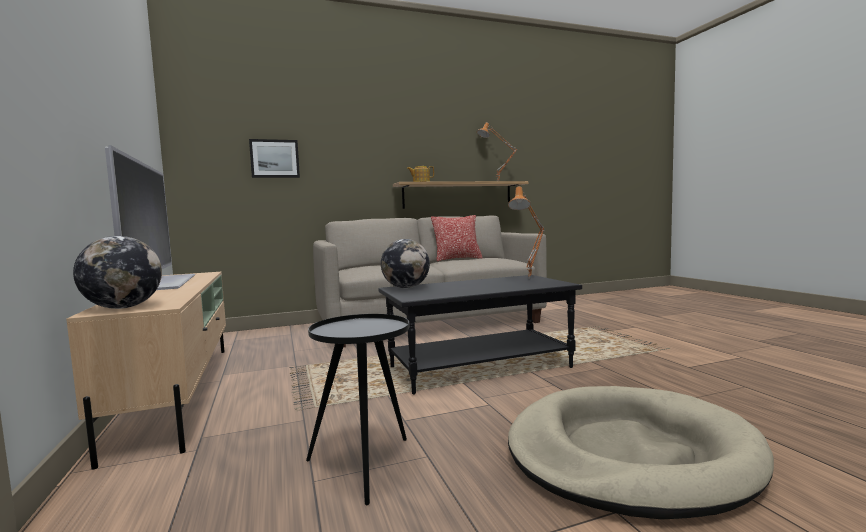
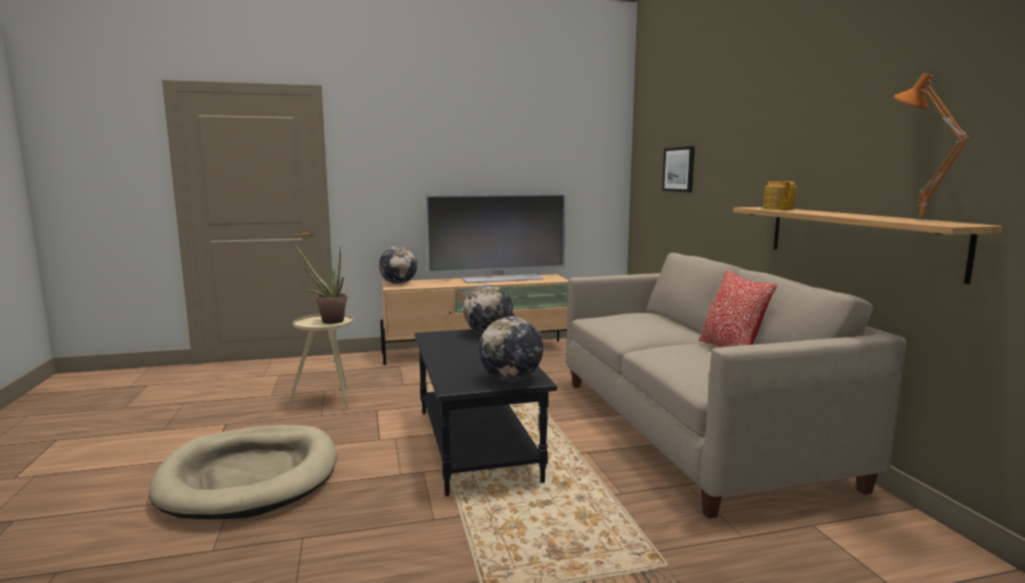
camera: 95 degrees right, 5 degrees up
(349, 328) = (328, 321): none -> potted plant
(367, 464) = (328, 401): black side table -> beige side table
(531, 278) = (511, 379): orange table lamp -> globe

